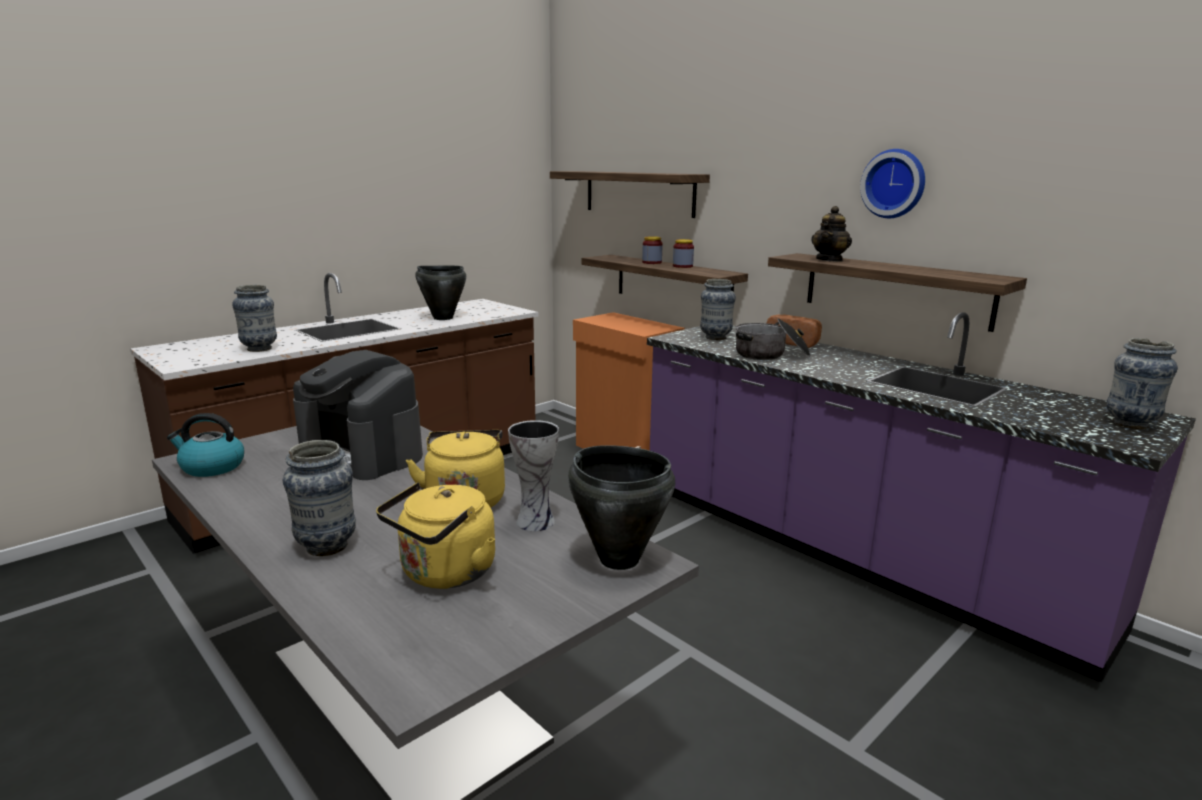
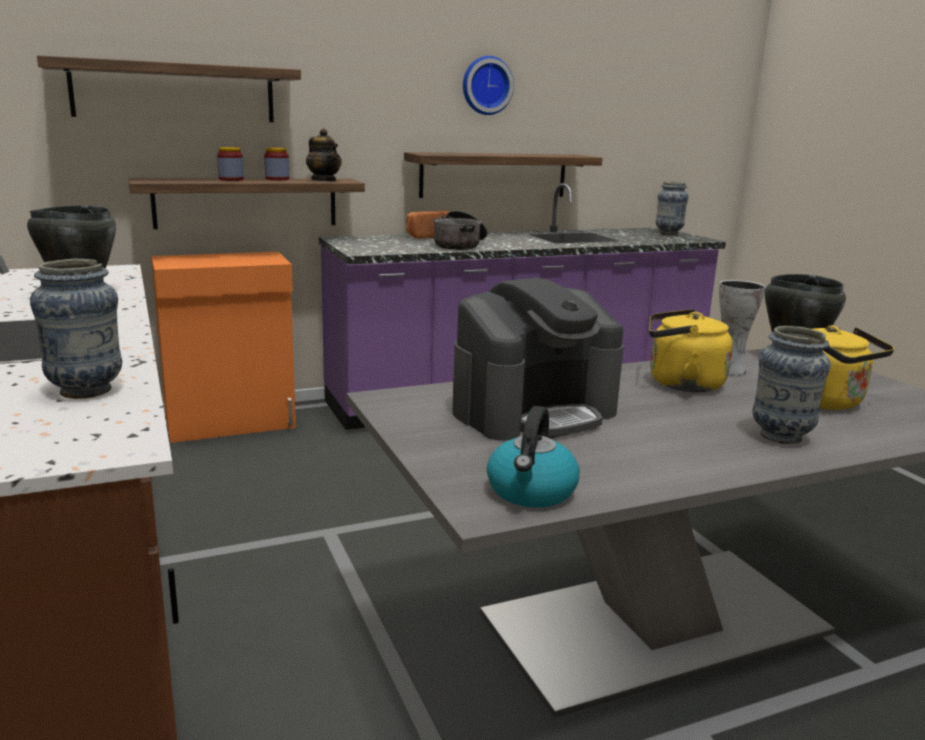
camera: 70 degrees left, 0 degrees up
(715, 338) = (381, 245): vase -> none
(829, 260) = (459, 154): teapot -> teapot (324, 181)

